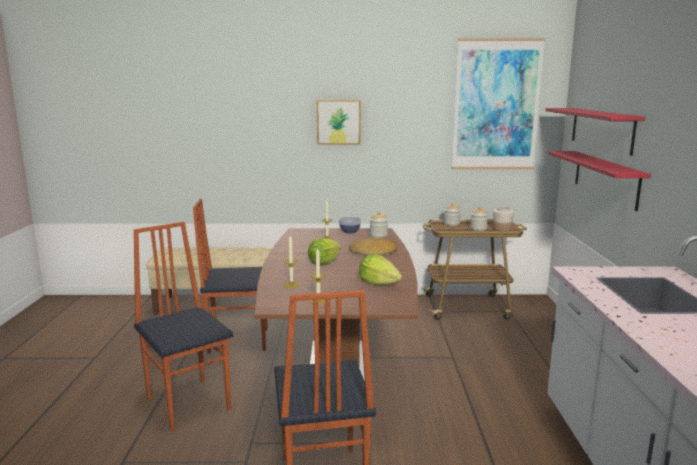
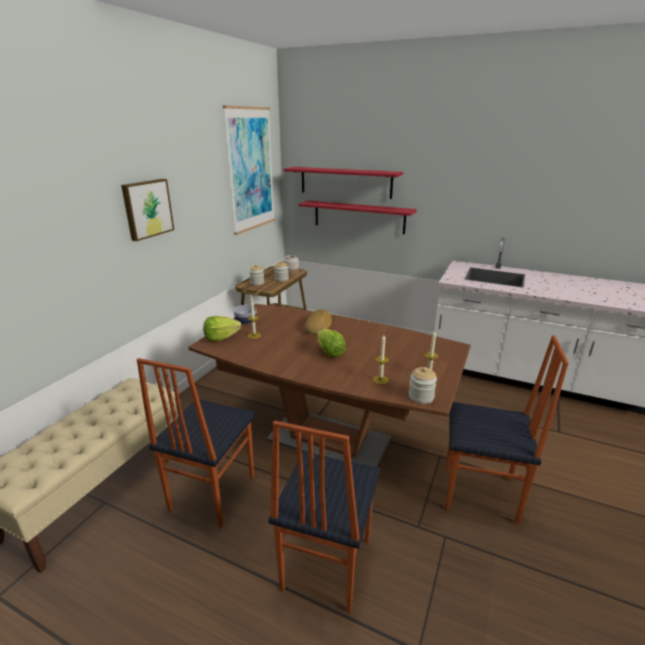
camera: 65 degrees left, 10 degrees up
(189, 402) = (324, 564): chair -> chair turned 60 degrees counterclockwise
(378, 235) = (272, 313): jar -> jar (421, 397)
(378, 283) = (401, 342): lettuce -> lettuce (221, 338)

